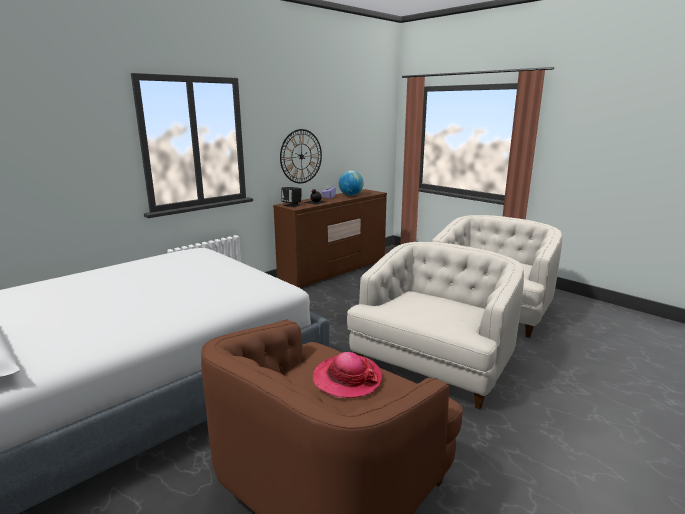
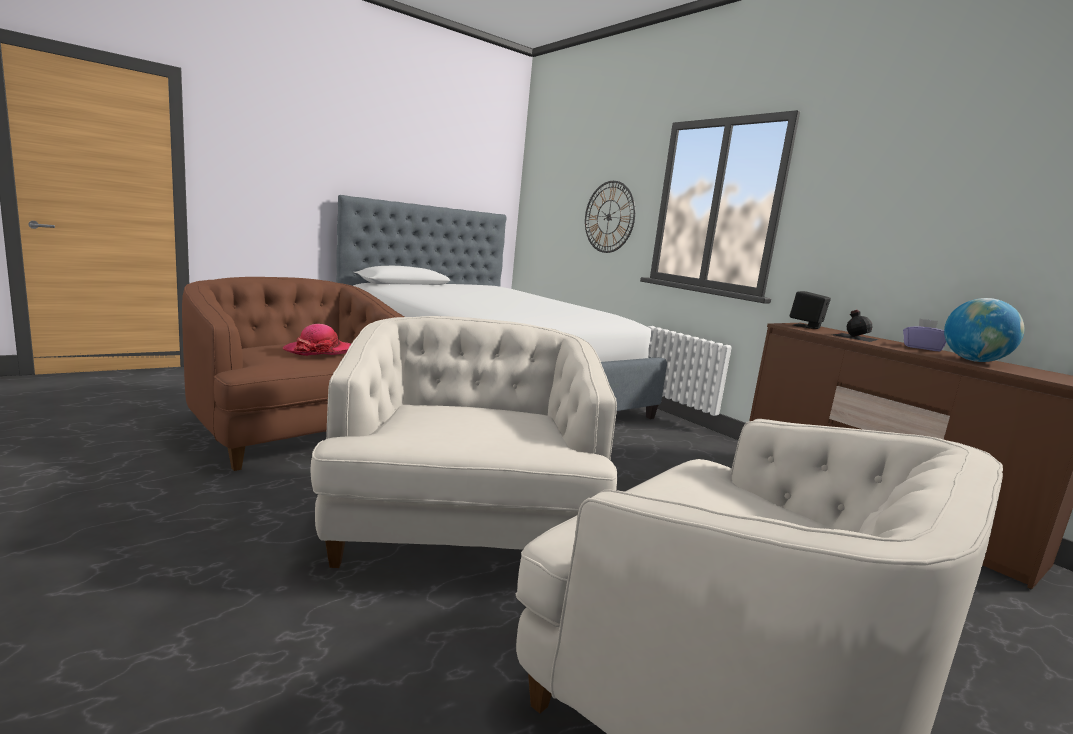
camera: 95 degrees right, 5 degrees down
(301, 156) = (899, 251): wall clock -> wall clock (609, 217)
(433, 363) = (464, 525): white armchair -> white armchair turned 135 degrees counterclockwise

